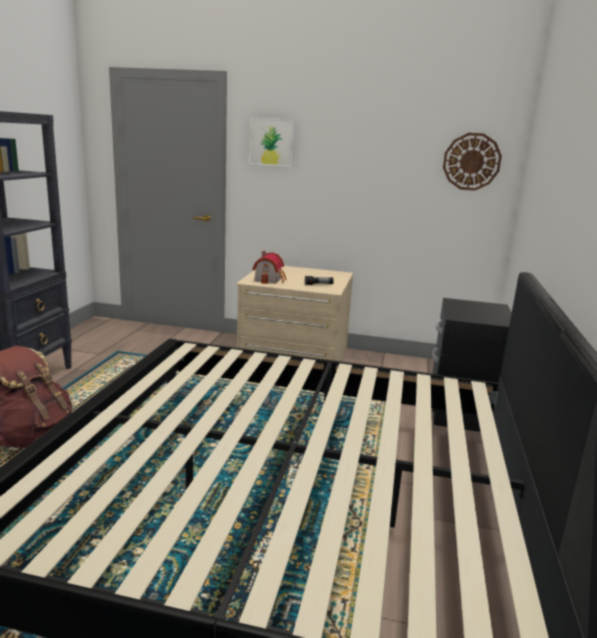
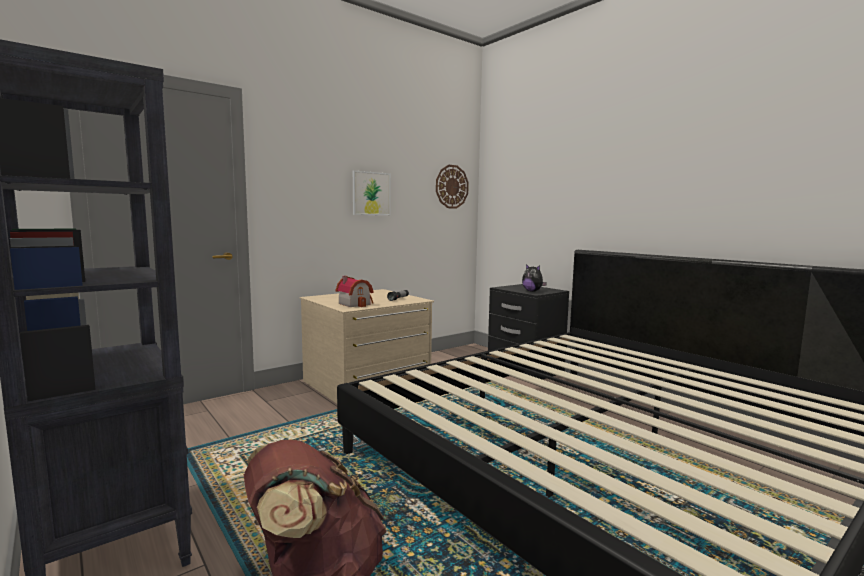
camera: 50 degrees left, 10 degrees down
(272, 142) = (297, 168): picture -> picture (371, 193)
(466, 314) = (532, 291): none -> plush toy

